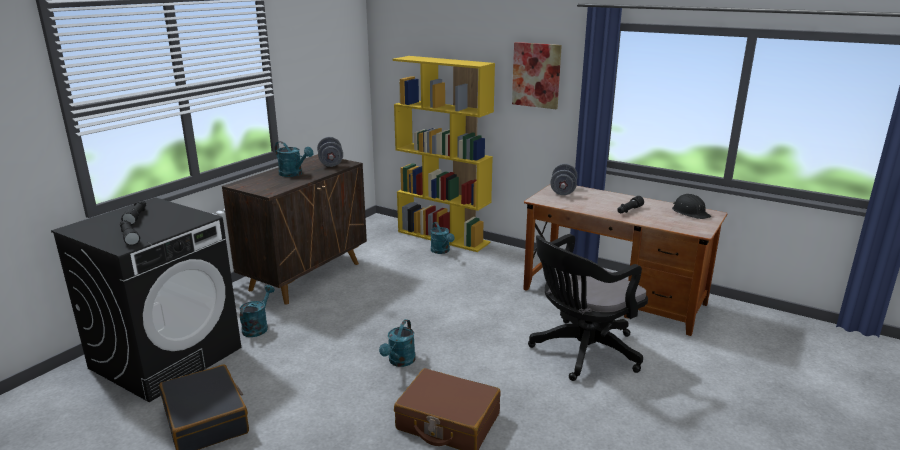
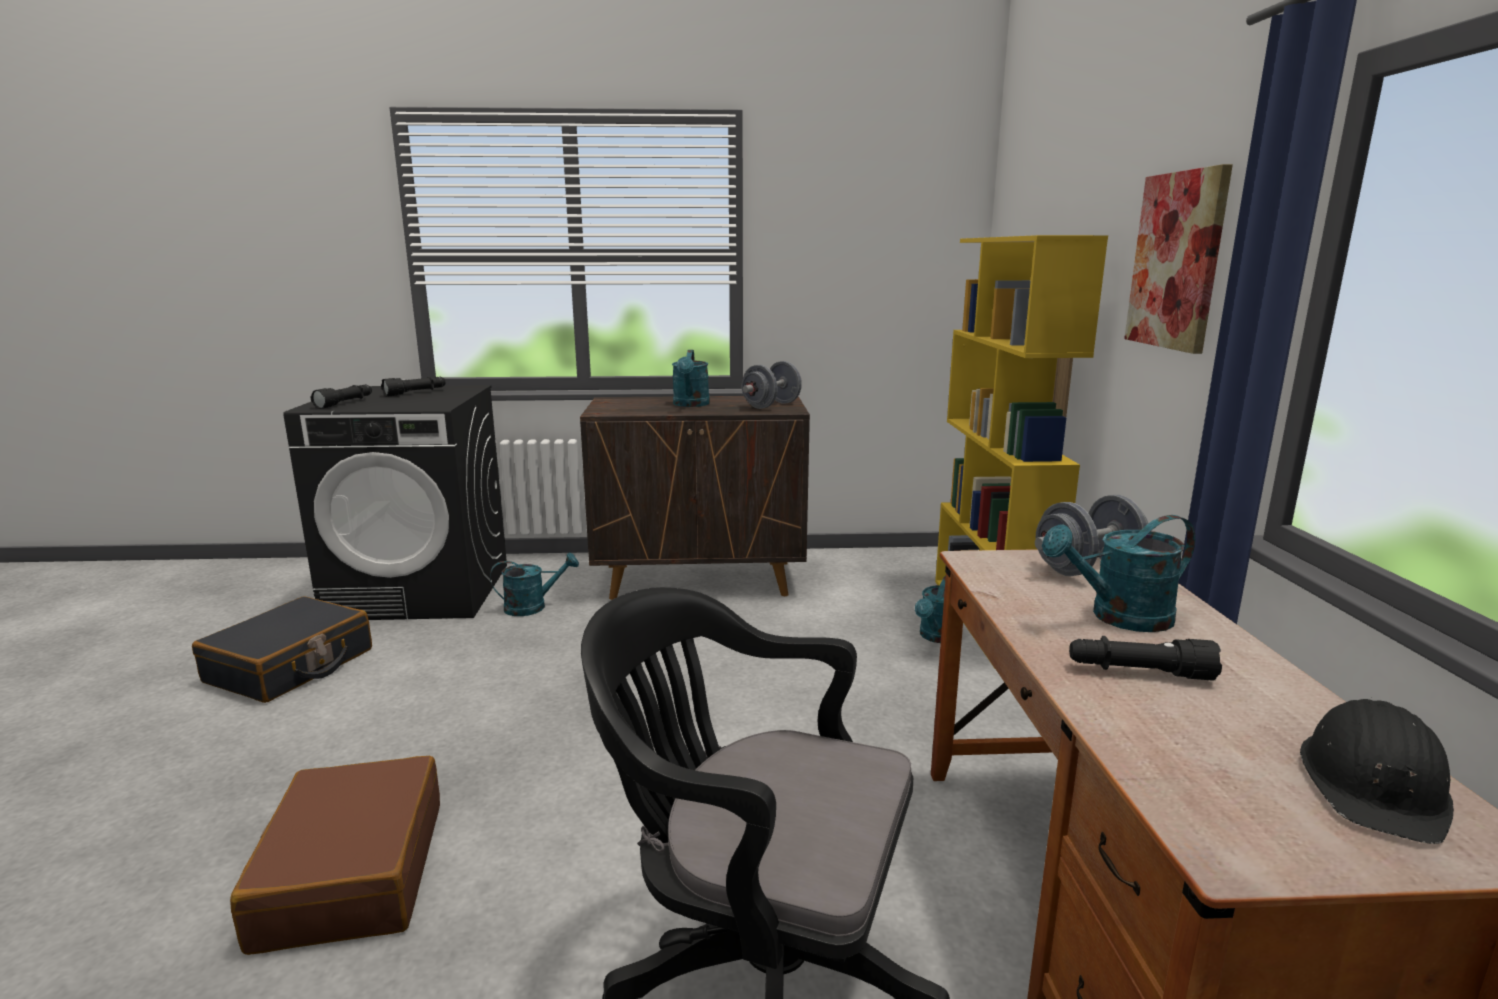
camera: 55 degrees right, 5 degrees down
(400, 362) = (523, 744): turquoise watering can -> turquoise watering can (1119, 618)

